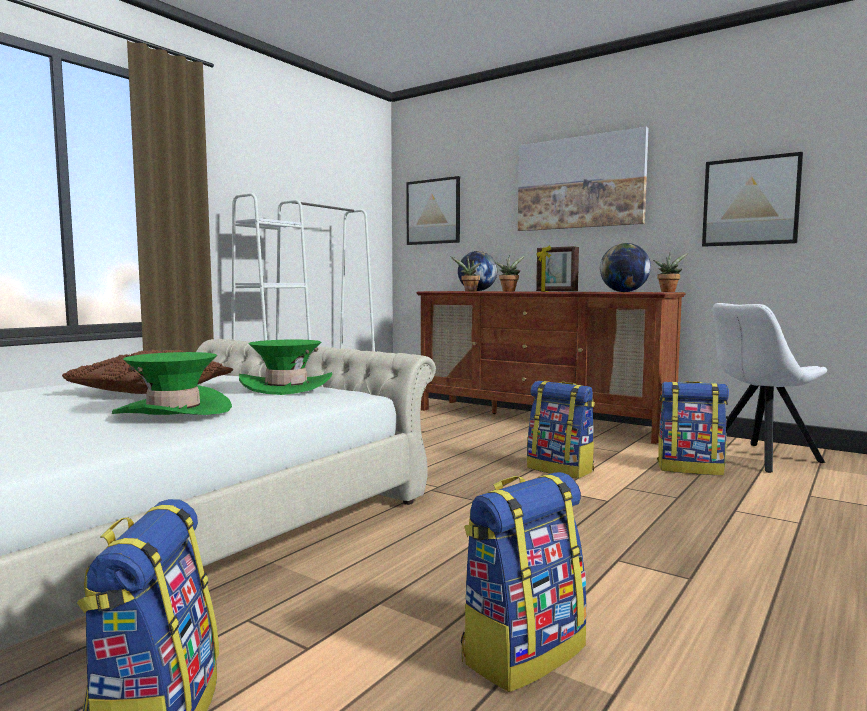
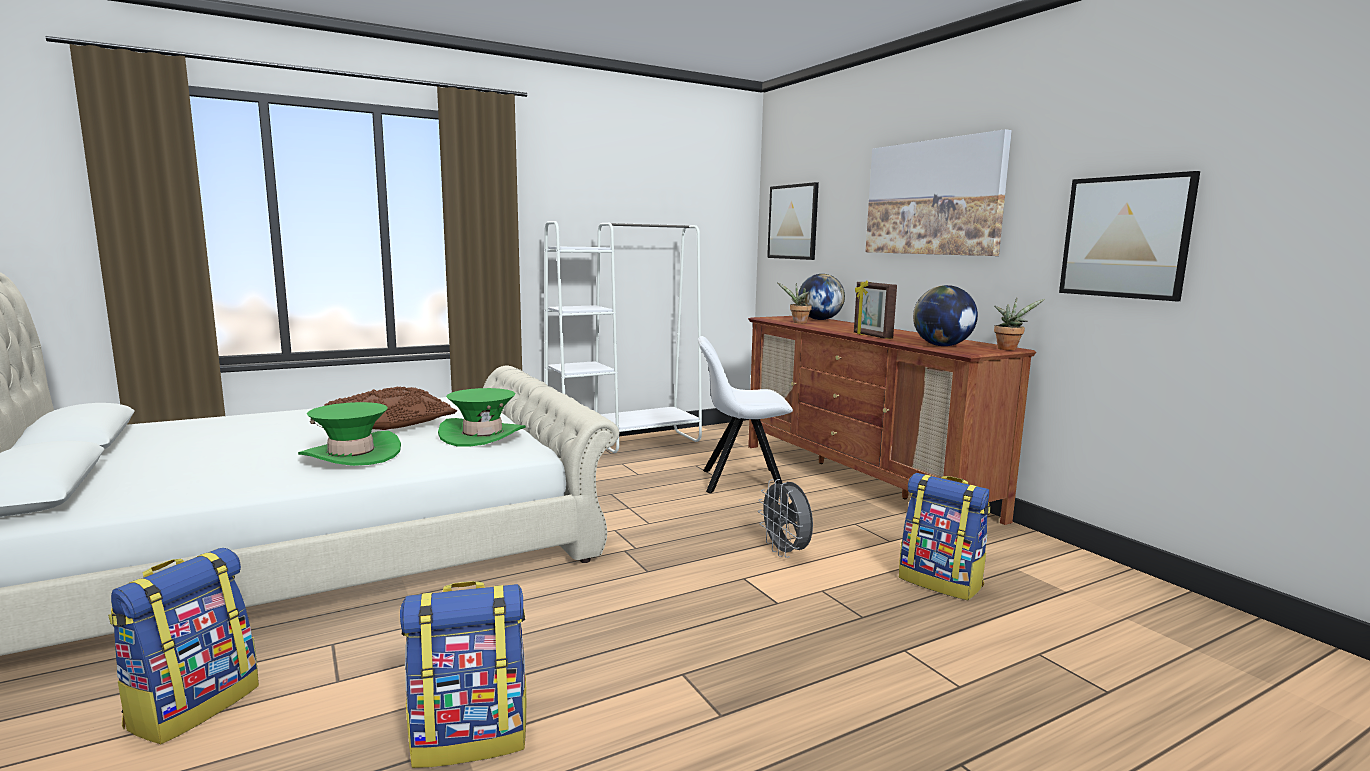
camera: 25 degrees right, 5 degrees up
(509, 291) = (831, 328): potted plant -> none
(561, 469) = (786, 552): backpack -> grey fan
(760, 458) = (1063, 586): white chair -> white chair (741, 481)

